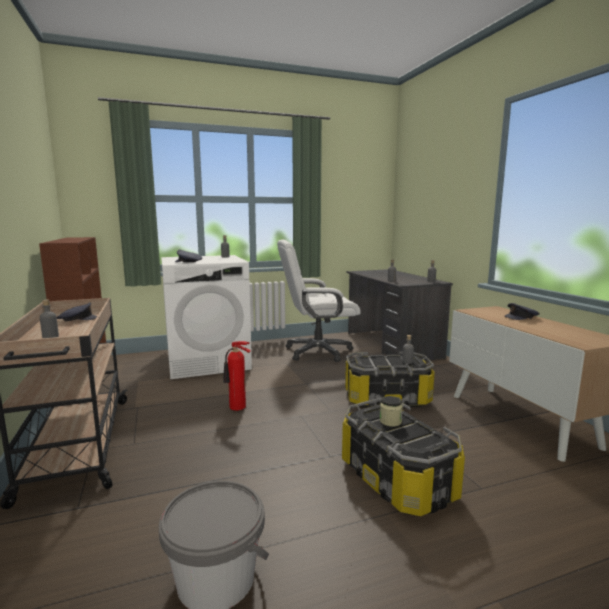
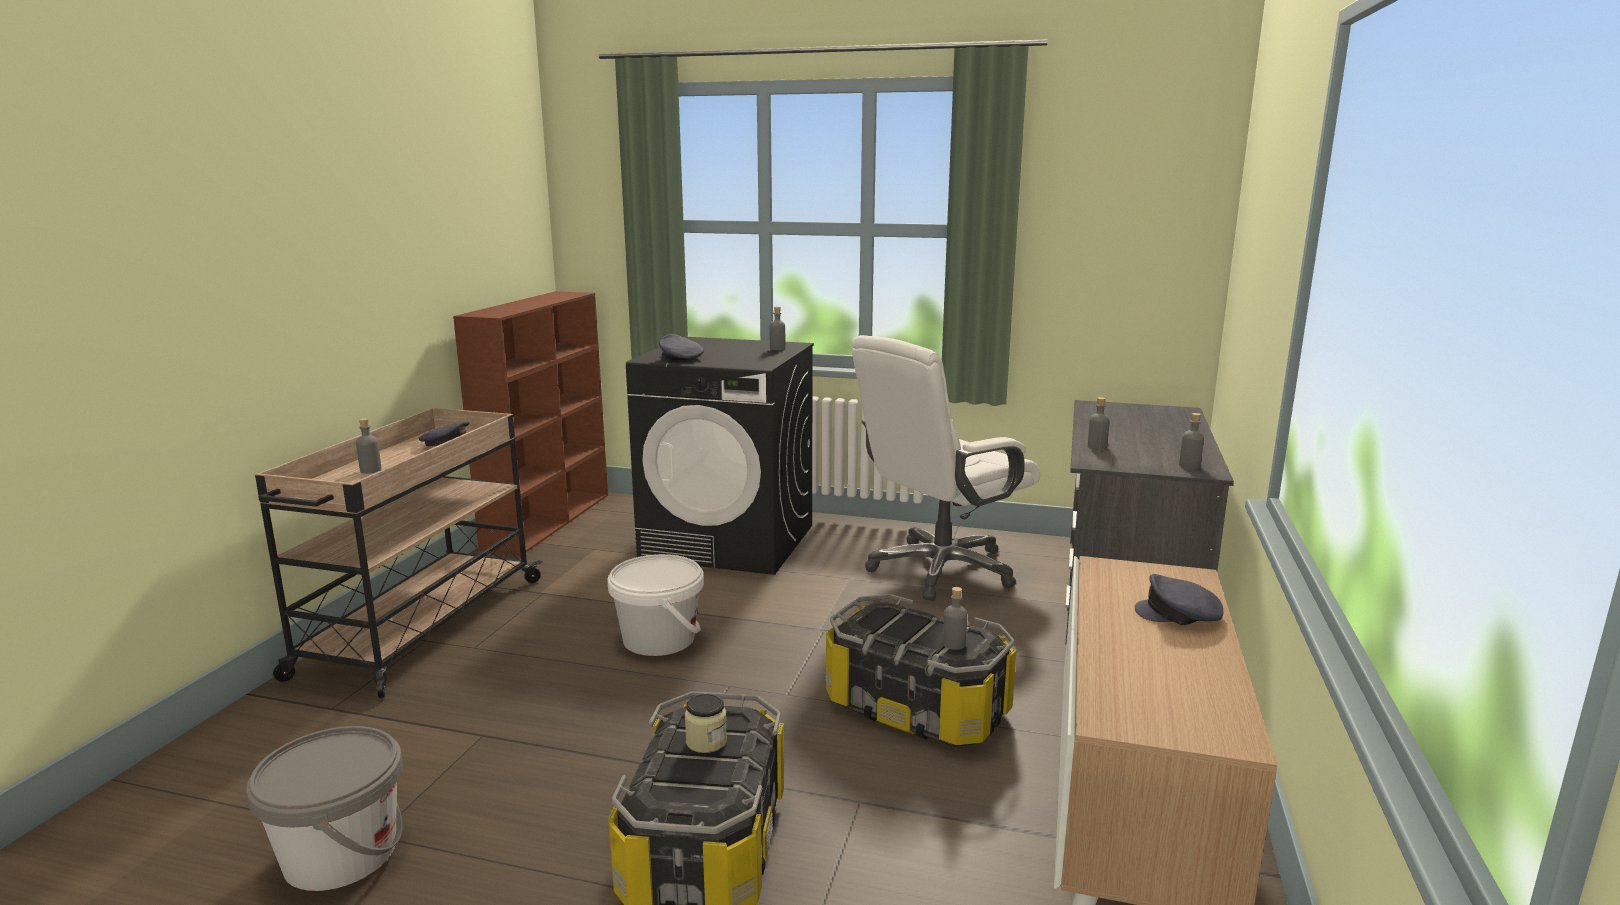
camera: 35 degrees right, 5 degrees up
(208, 362) = (729, 541): white washing machine -> black washing machine
(237, 408) = (659, 639): fire extinguisher -> white bucket
(317, 352) = (940, 570): white office chair -> white office chair turned 60 degrees counterclockwise

